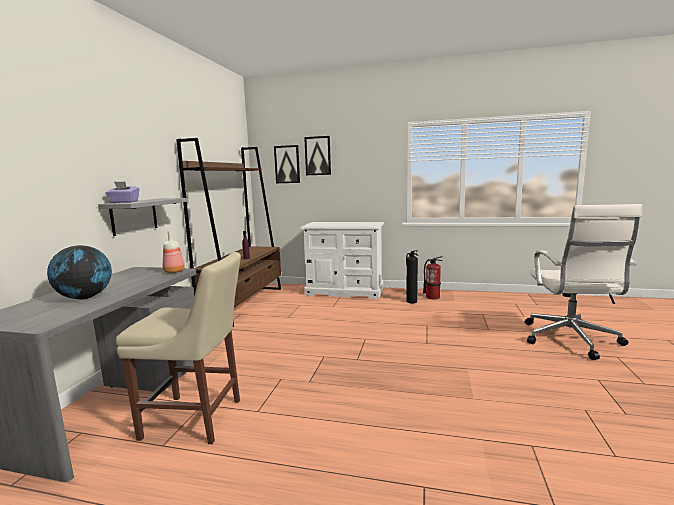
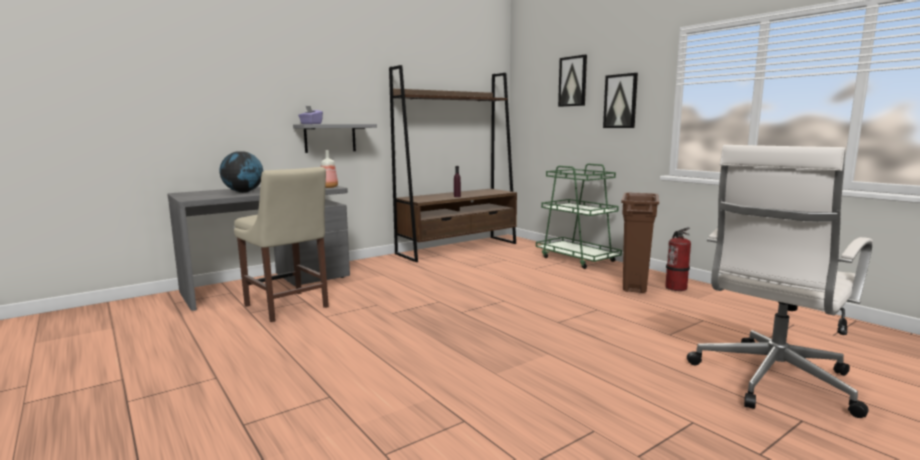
camera: 40 degrees right, 0 degrees up
(287, 164) = (542, 93): picture -> picture (620, 101)
(345, 291) = (577, 259): white dresser -> green cart
(411, 301) = (635, 285): fire extinguisher -> brown trash can

